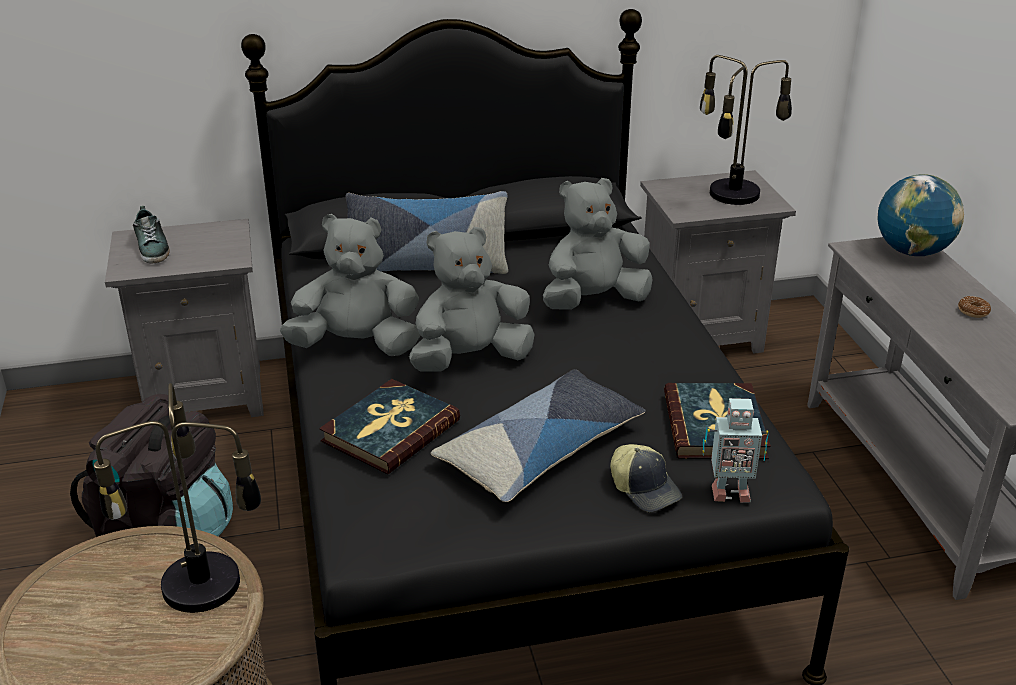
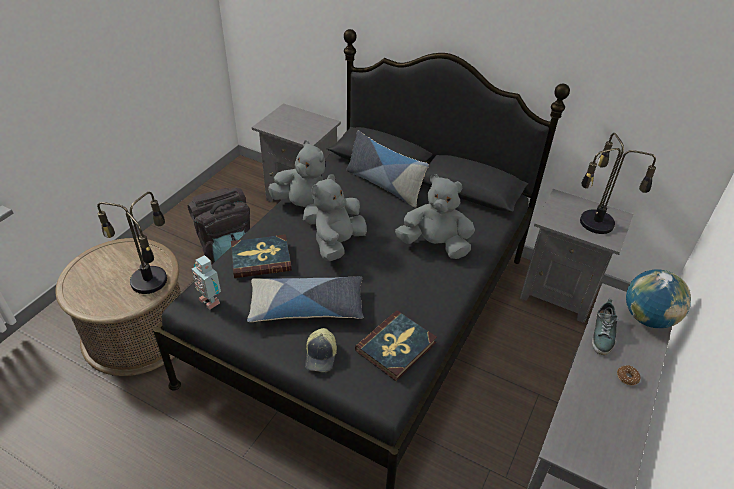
camera: 40 degrees right, 10 degrees up
(153, 248) = (287, 119): shoe -> shoe (603, 334)
(470, 359) = (338, 243): grey plush toy -> grey plush toy turned 75 degrees counterclockwise
(729, 492) = (354, 384): toy robot -> toy robot (210, 300)

